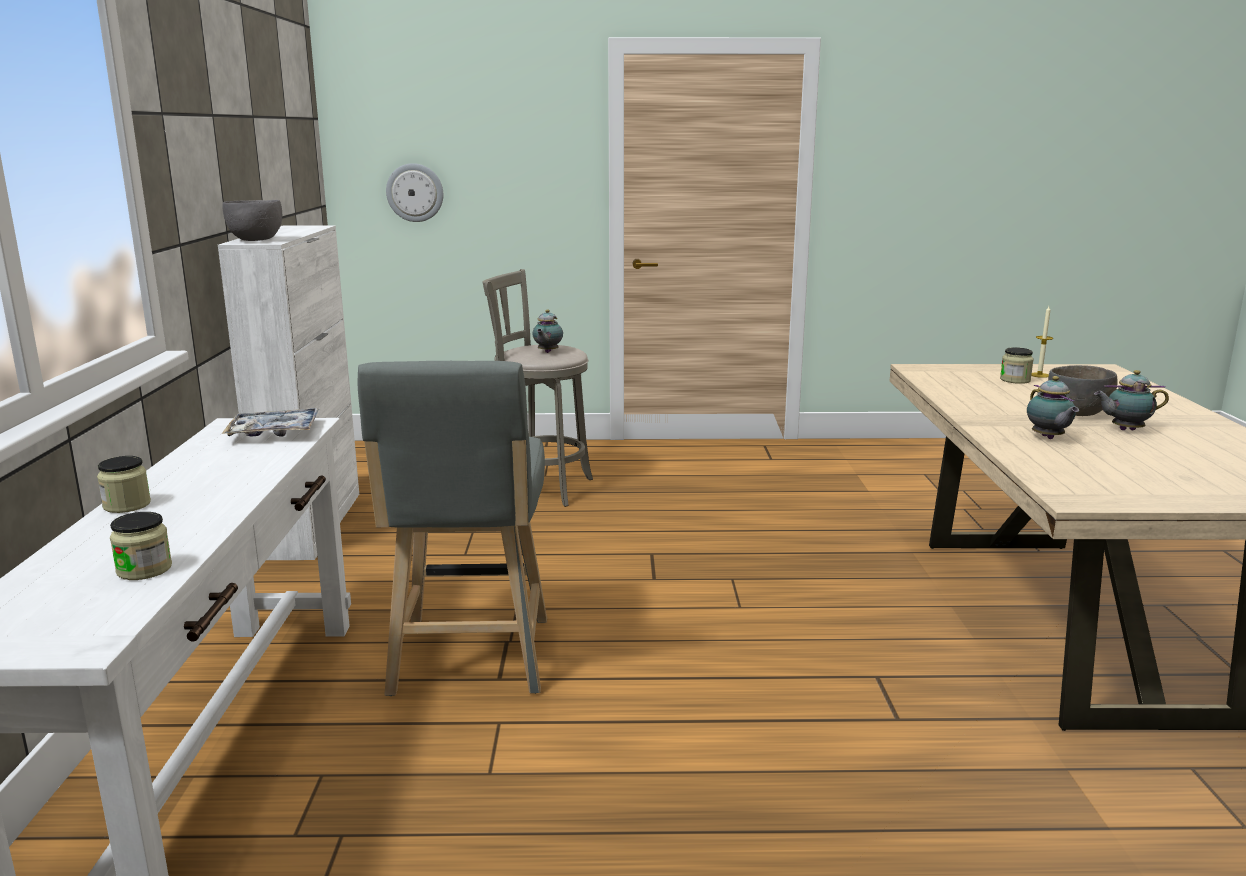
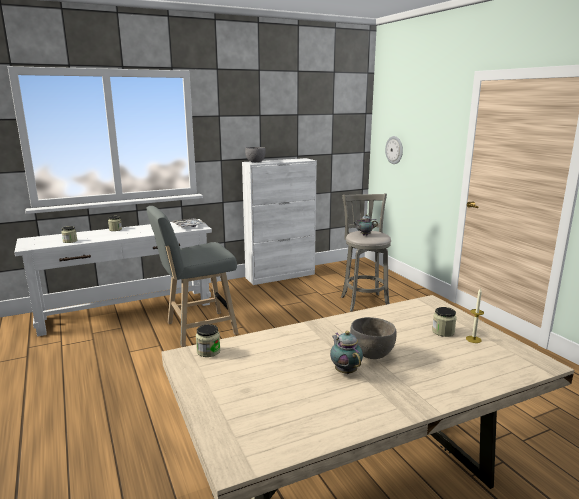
camera: 65 degrees right, 0 degrees up
(1048, 438) = (299, 346): teapot -> none
(1061, 484) = (208, 351): none -> jar

